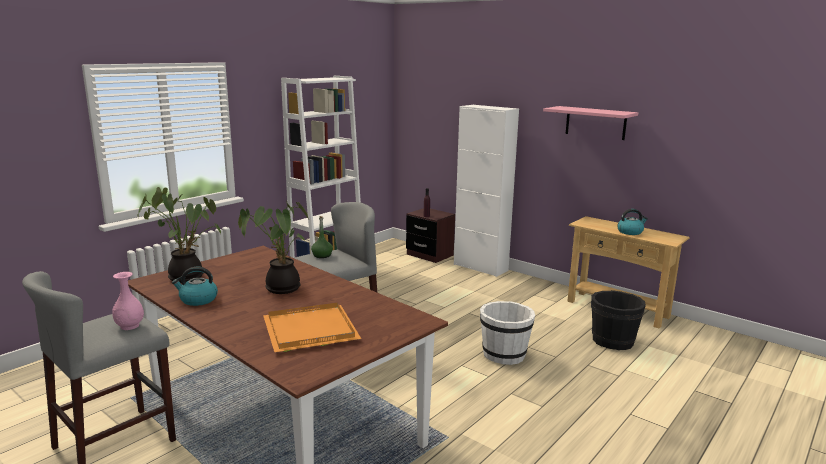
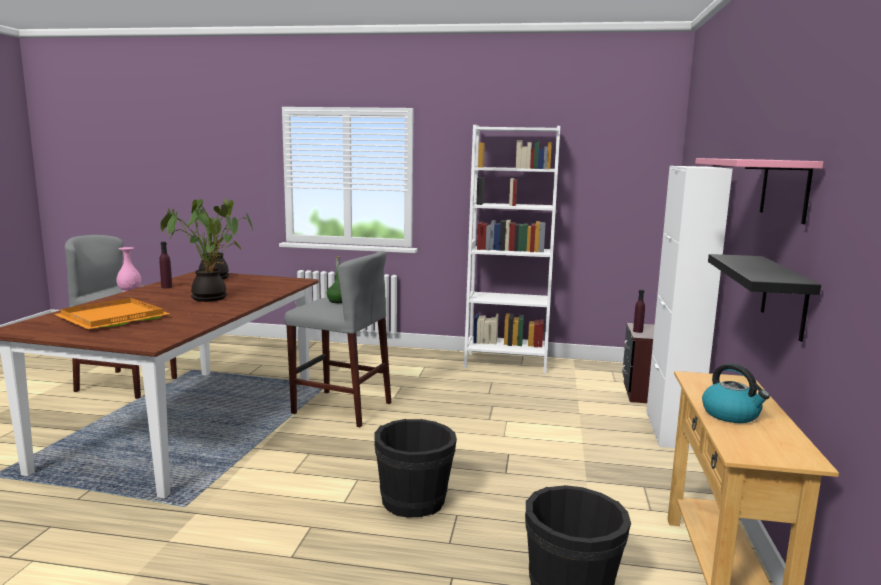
camera: 60 degrees right, 5 degrees down
(198, 300) = (166, 287): kettle -> purple bottle
(504, 354) = (414, 501): white bucket -> black bucket
(608, 174) = (784, 297): none -> black shelf

